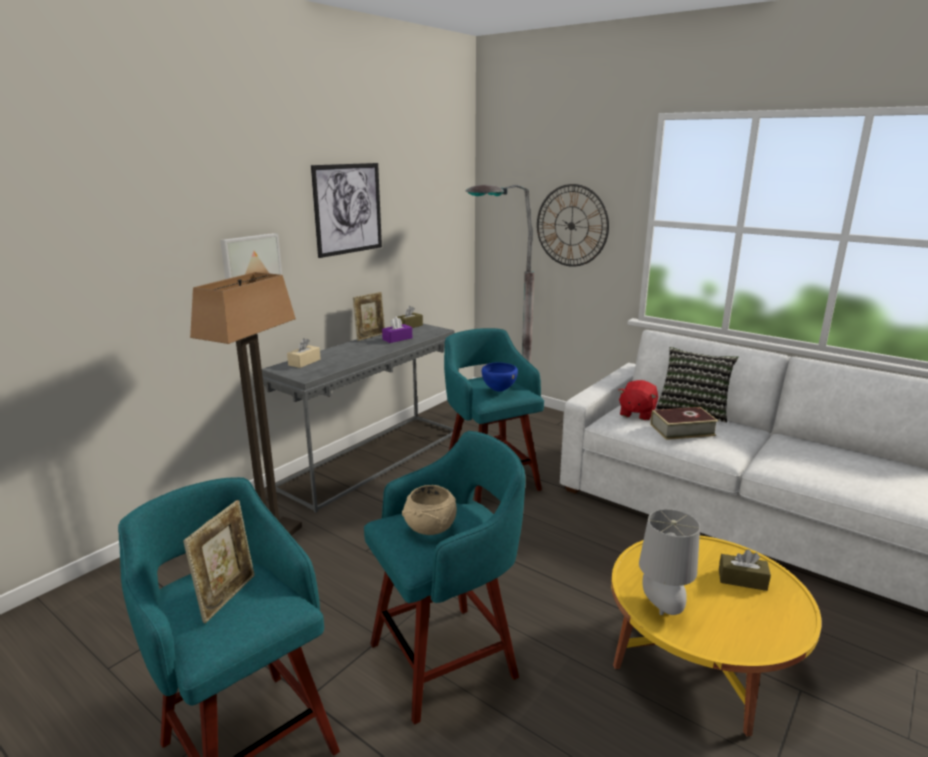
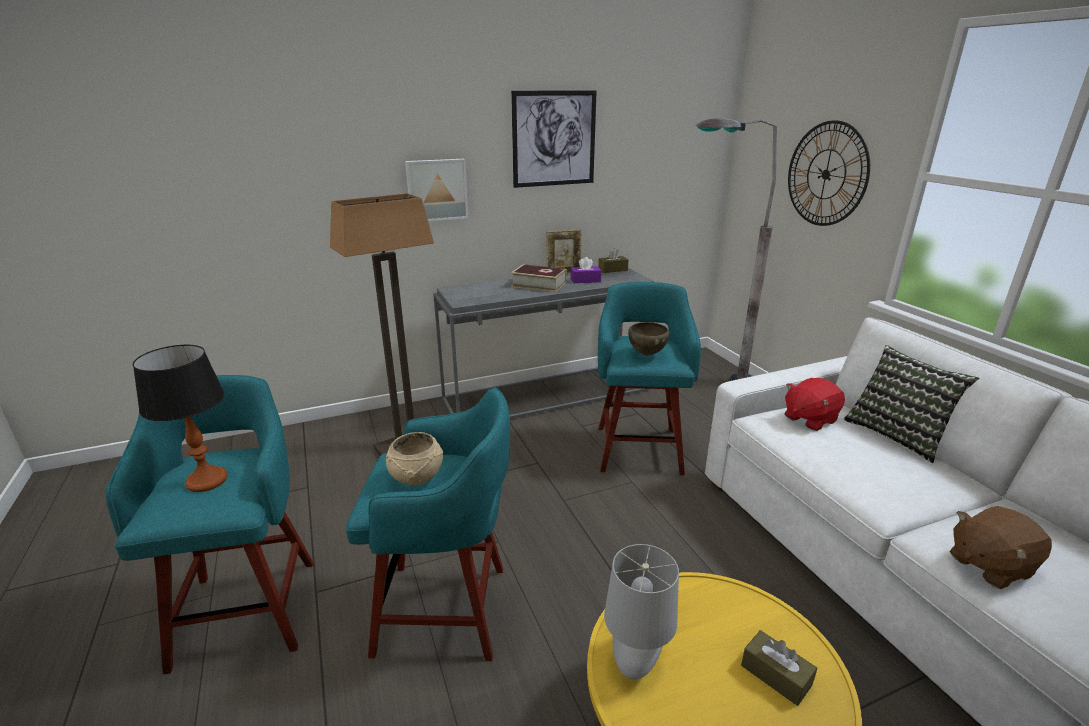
camera: 30 degrees right, 5 degrees up
(227, 597) = (207, 480): picture frame -> table lamp
(304, 362) = (477, 288): beige tissue box -> none
(498, 390) = (646, 354): blue bowl -> brown bowl
(682, 430) = (850, 455): book -> book (539, 284)
(802, 470) = (989, 565): none -> brown plush toy

